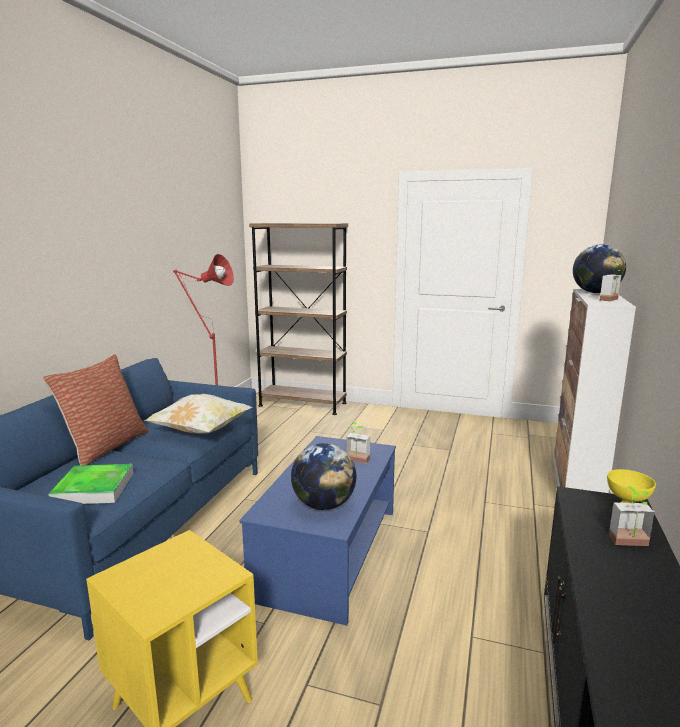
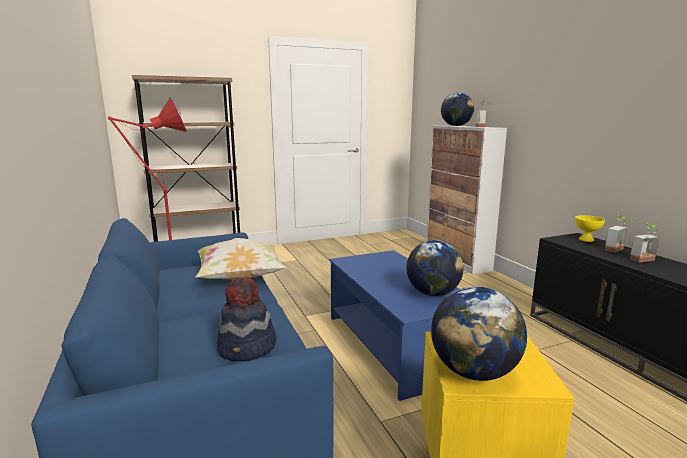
camera: 40 degrees left, 0 degrees up
(94, 488) = (248, 348): tray -> hat
(105, 446) = (166, 317): pillow -> none
(137, 577) = (474, 372): none -> globe
(356, 461) = (392, 265): potted plant -> potted plant (646, 261)

